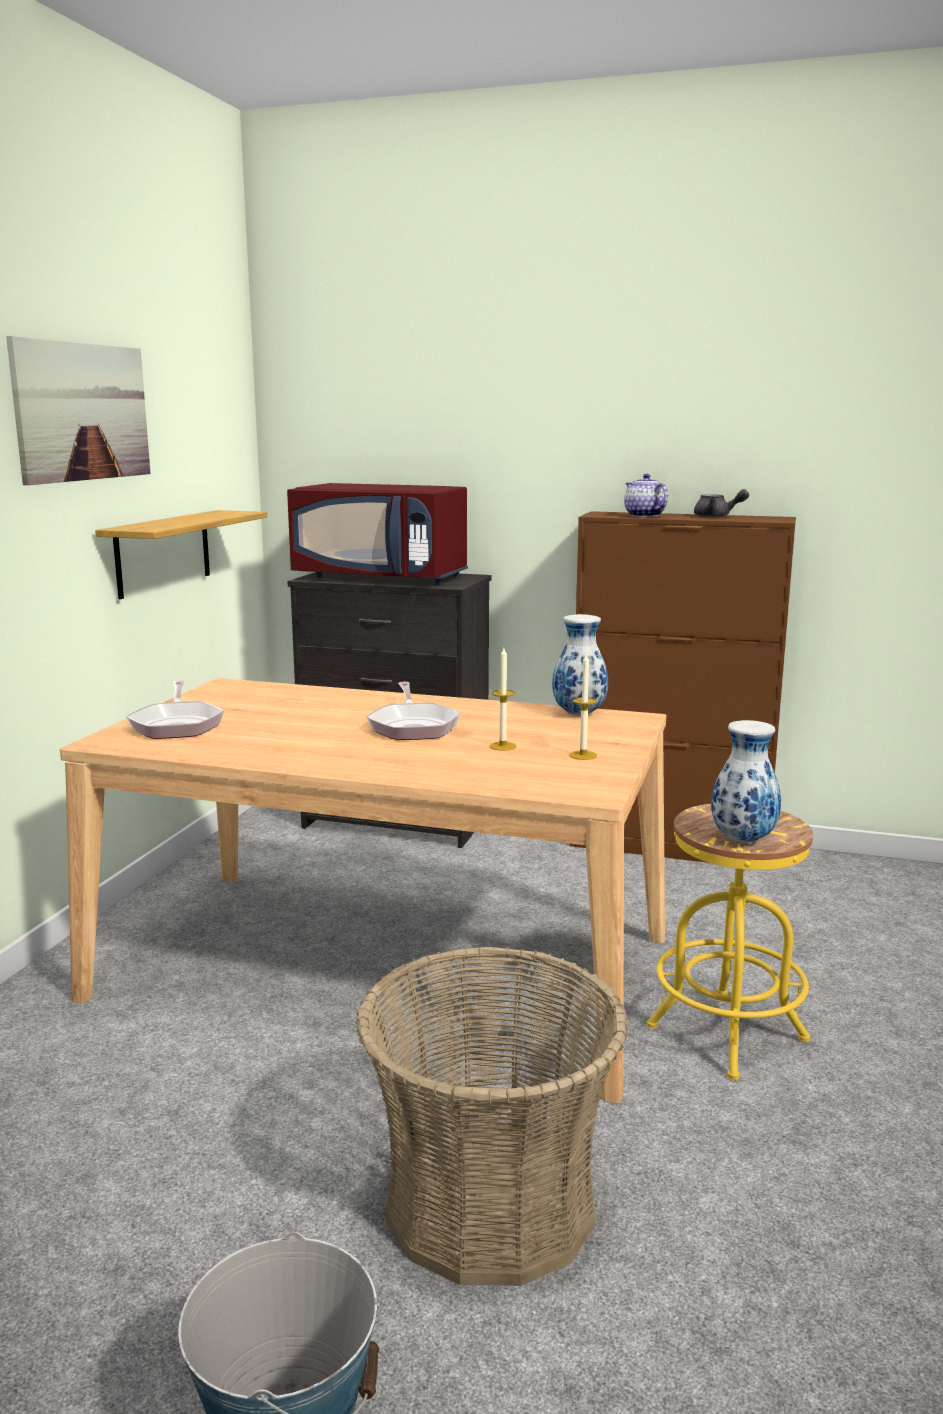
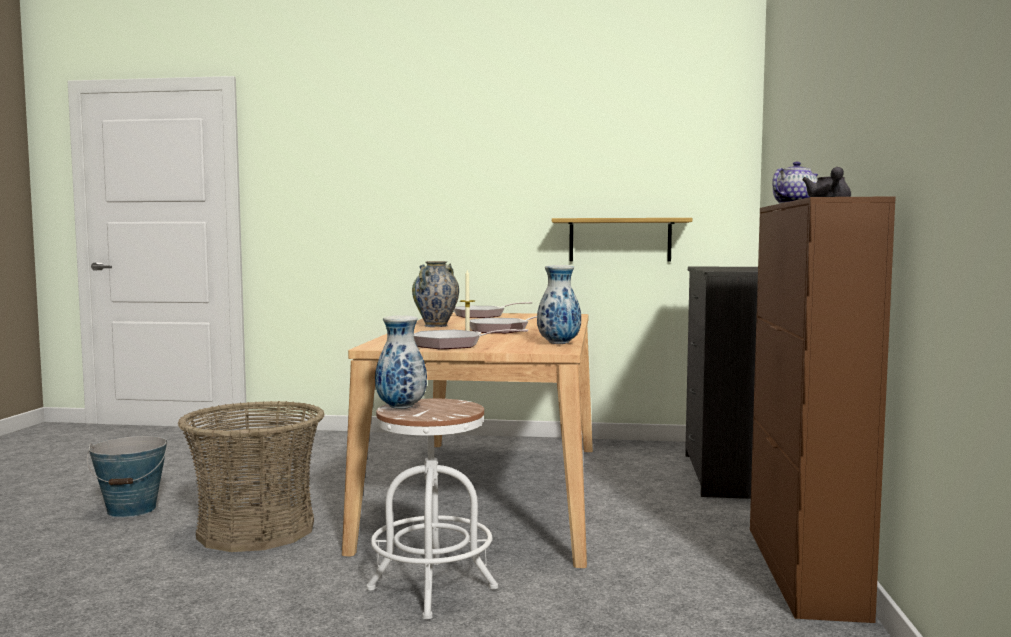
camera: 80 degrees right, 10 degrees down
(82, 412) = (553, 154): picture -> none
(321, 756) = (436, 326): none -> vase
(382, 578) = (730, 268): red microwave -> none
(583, 755) = (454, 345): candle -> frying pan
(727, 1033) = (432, 589): yellow stool -> white stool

